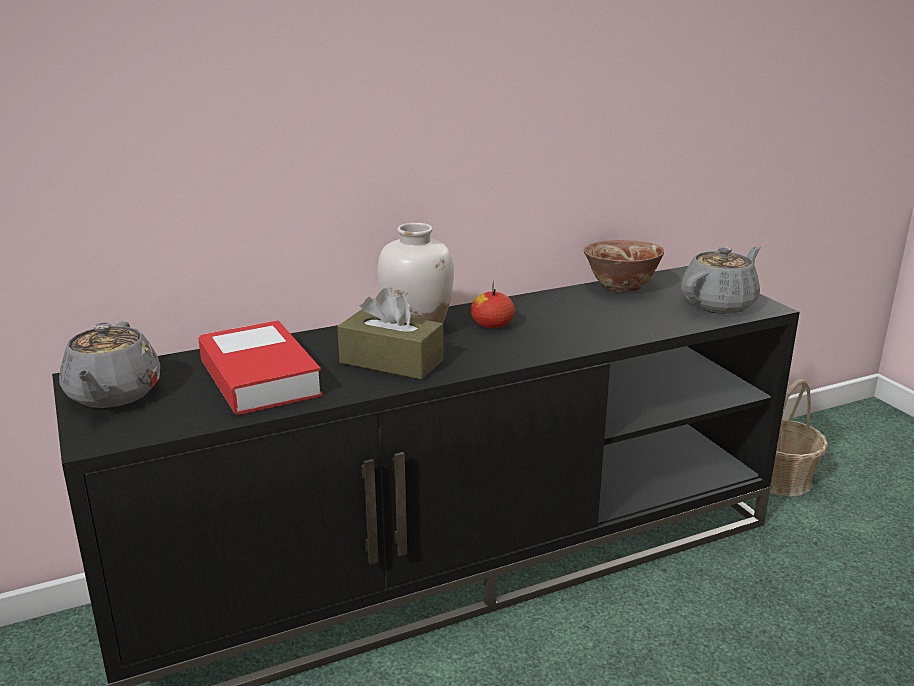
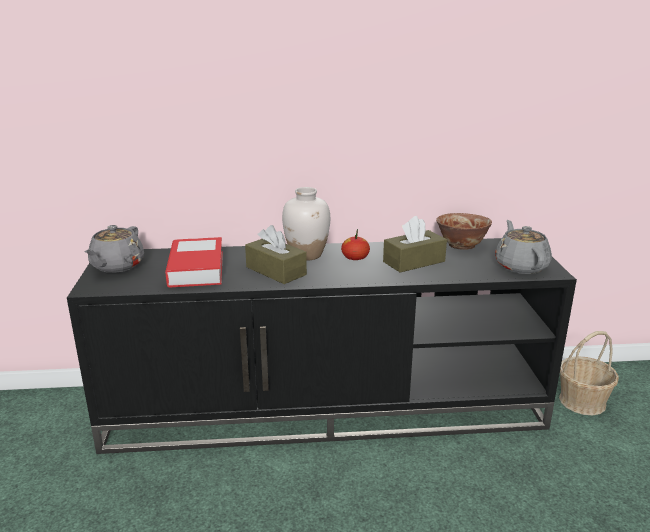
camera: 20 degrees right, 0 degrees up
(578, 318) = (414, 262): none -> brown tissue box
(719, 304) = (520, 266): grey teapot -> grey teapot turned 75 degrees counterclockwise

